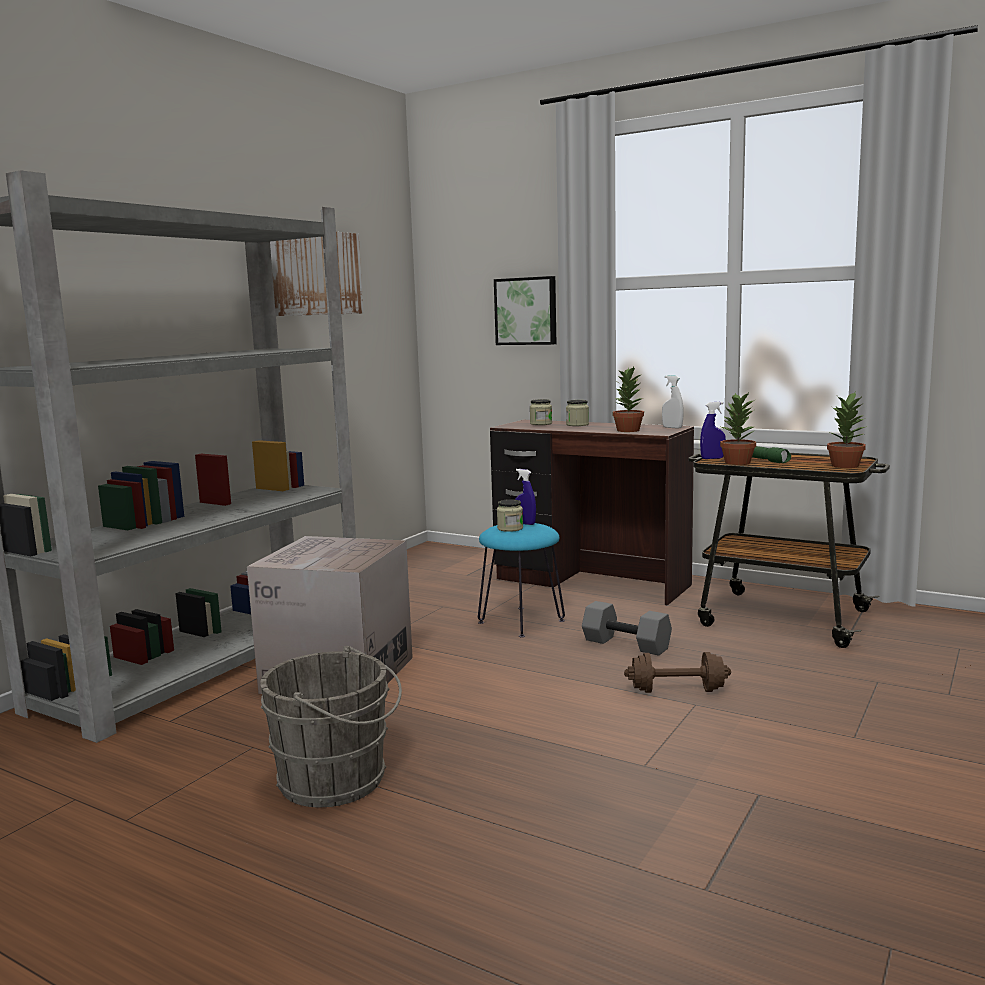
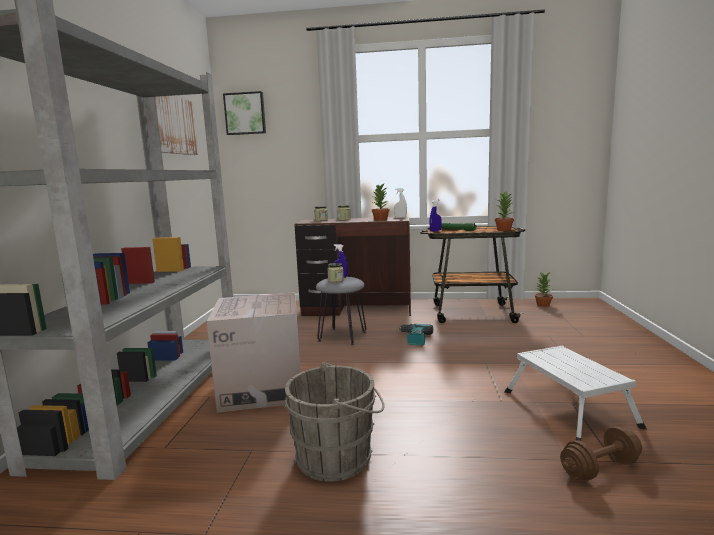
camera: 25 degrees left, 0 degrees up
(521, 621) = (342, 336): turquoise stool -> grey stool
(526, 311) = (297, 155): picture -> picture (245, 113)
(627, 644) = (414, 339): grey dumbbell -> power drill
(677, 690) = (468, 358): brown dumbbell -> brown dumbbell (600, 468)
(737, 463) = (453, 232): potted plant -> potted plant (543, 305)
(741, 802) = (569, 409): none -> white step ladder

